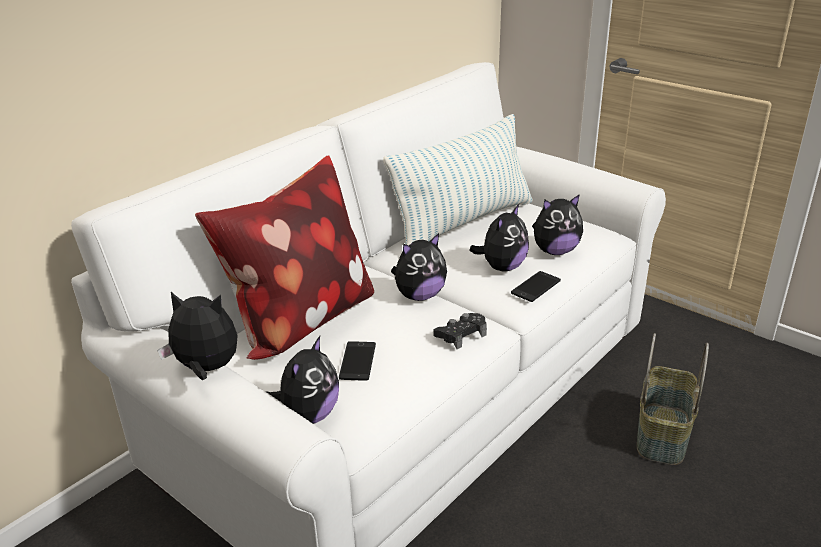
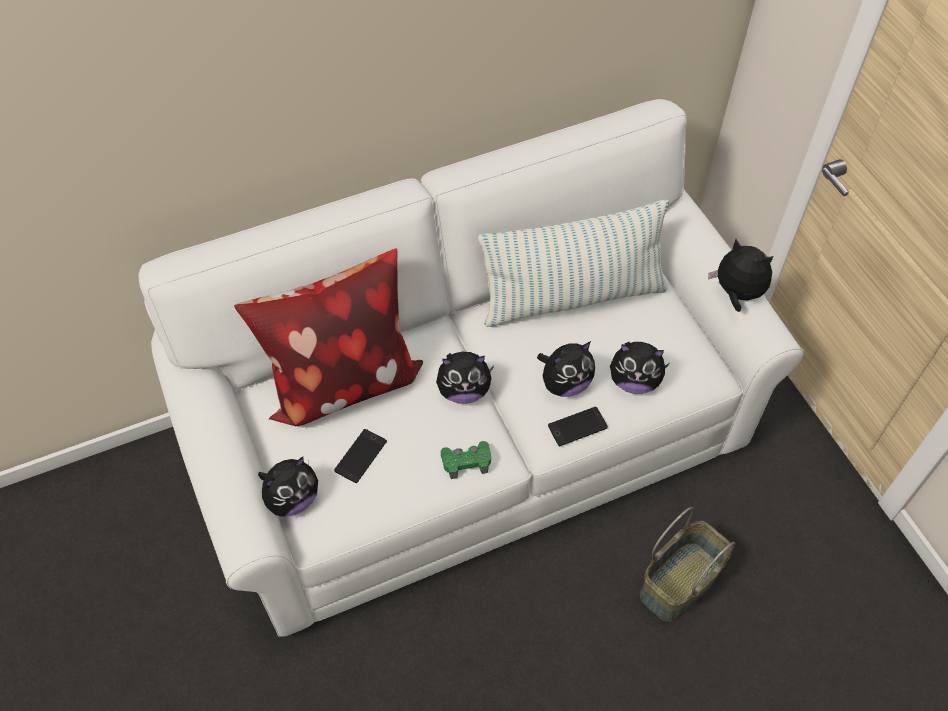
camera: 25 degrees right, 25 degrees up
(206, 369) = (216, 439): plush toy -> plush toy (736, 294)
(461, 335) = (466, 462): black game controller -> green game controller

